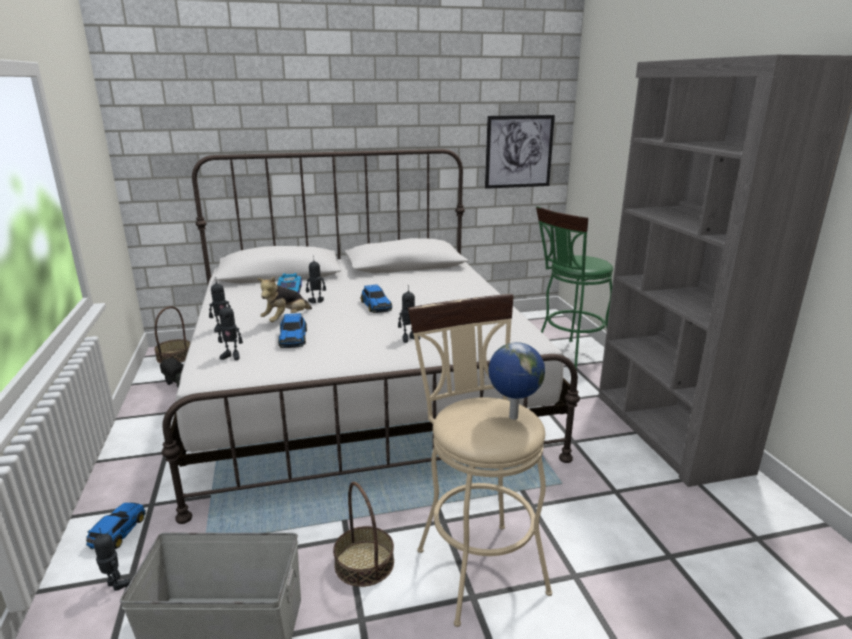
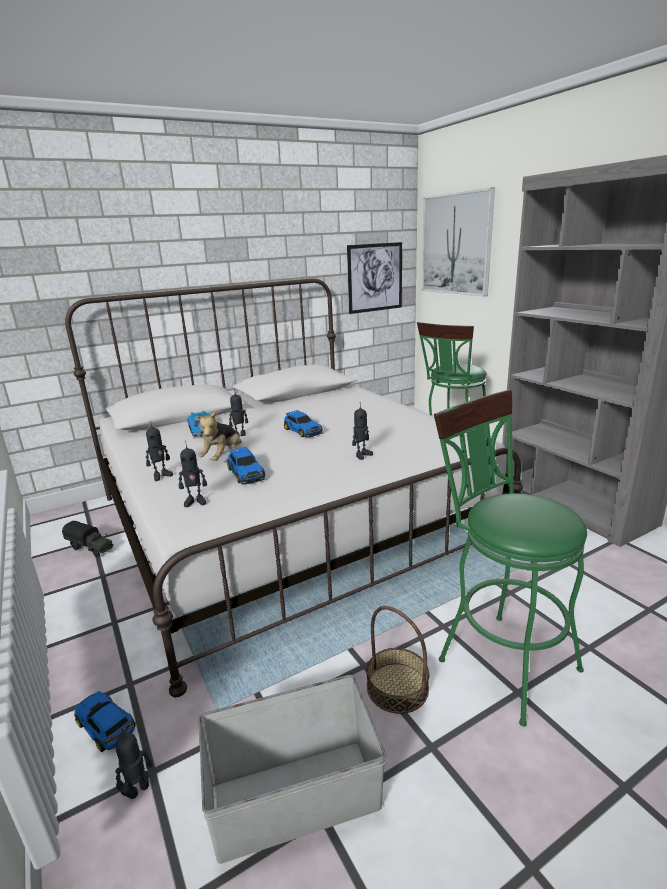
camera: 15 degrees left, 0 degrees up
(115, 585) = (138, 789): toy robot -> toy robot turned 60 degrees counterclockwise
(117, 532) = (106, 726): toy car -> toy car turned 45 degrees counterclockwise
(174, 357) = (66, 520): basket -> none
(476, 562) = (499, 658): beige stool -> green stool
(512, 417) = (546, 508): globe -> none
(606, 123) = (456, 244): none -> picture

